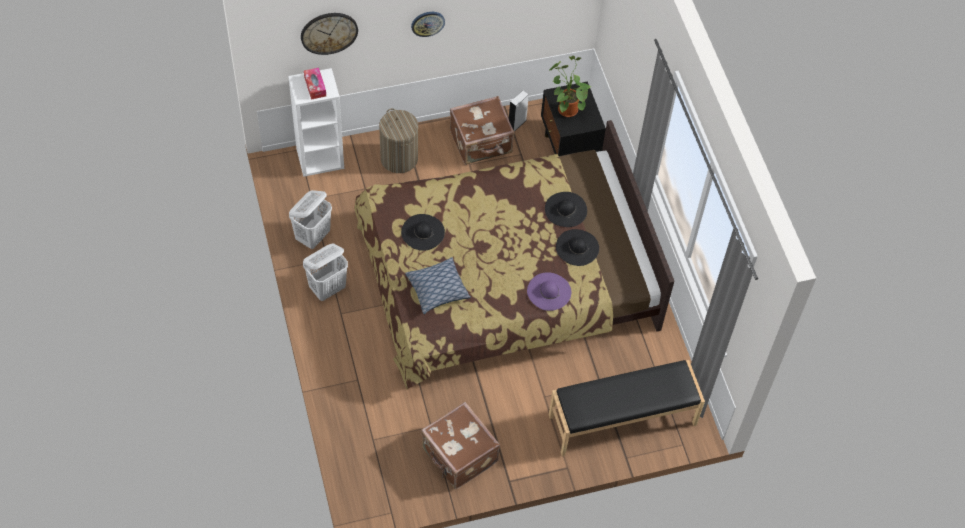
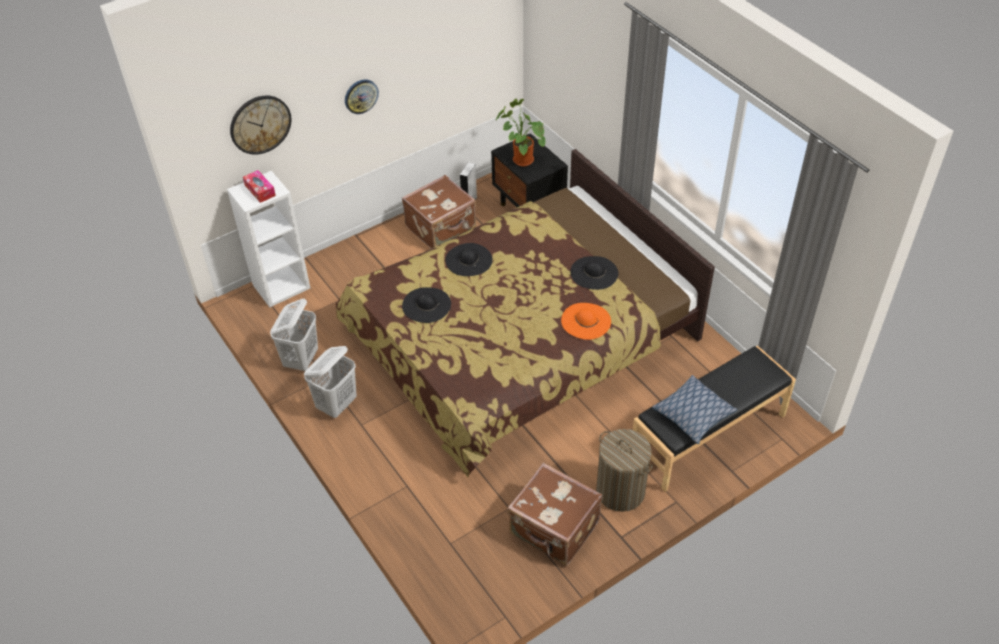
camera: 15 degrees left, 10 degrees down
(399, 158) = (364, 264): laundry basket -> laundry basket (620, 491)
(437, 290) = (467, 354): pillow -> pillow (693, 415)
(549, 291) = (586, 321): purple hat -> orange hat
(565, 209) = (565, 243): black hat -> black hat (468, 260)

